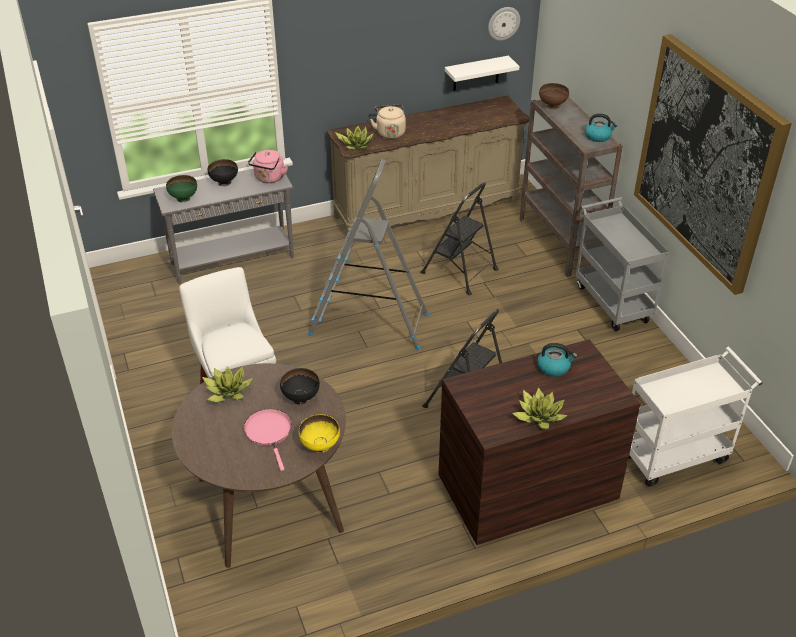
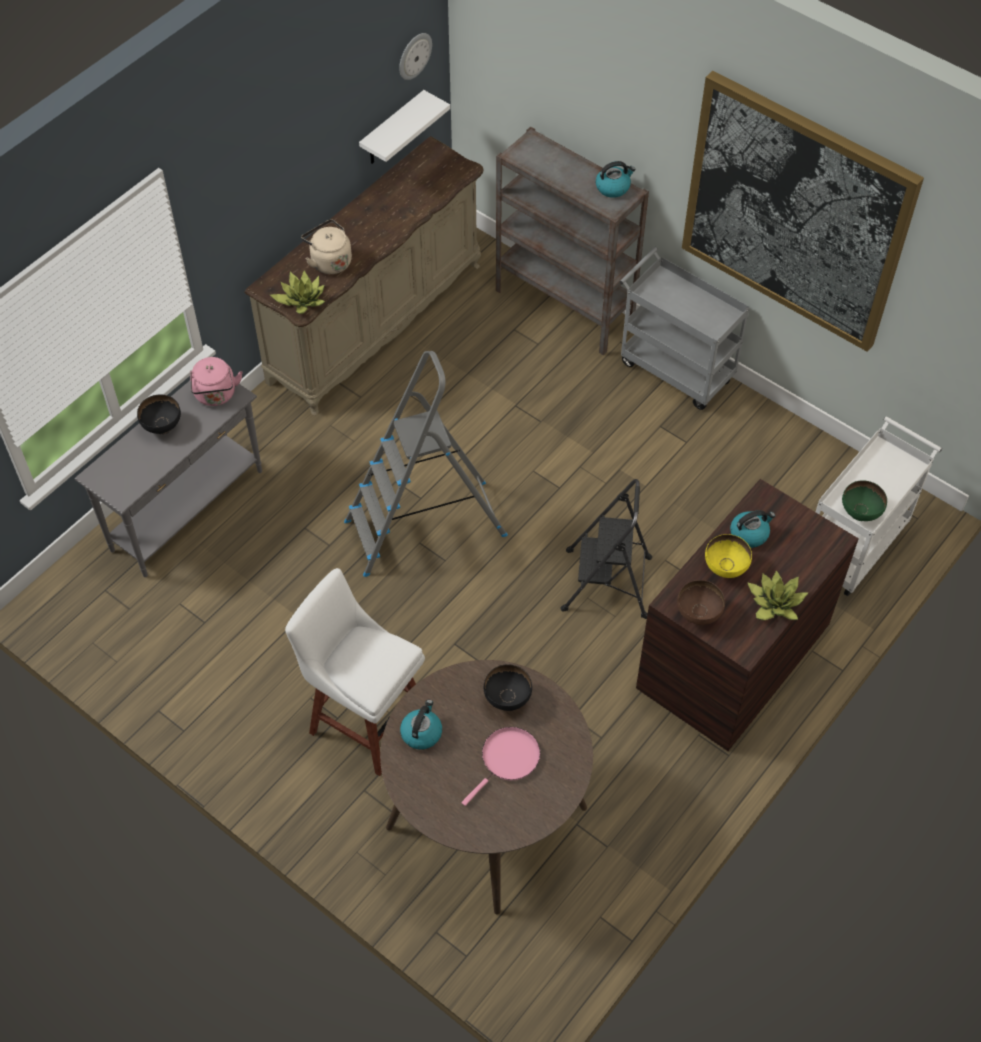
camera: 30 degrees left, 15 degrees up
(183, 198) = (131, 476): green bowl -> green bowl (860, 513)
(227, 392) = (421, 732): potted plant -> kettle
(269, 432) = (508, 759): pink frying pan -> pink frying pan turned 90 degrees clockwise
(320, 446) = (573, 748): yellow bowl -> yellow bowl (725, 568)
(461, 271) = (479, 401): black step ladder -> none
(552, 106) = (528, 156): brown bowl -> brown bowl (698, 614)

